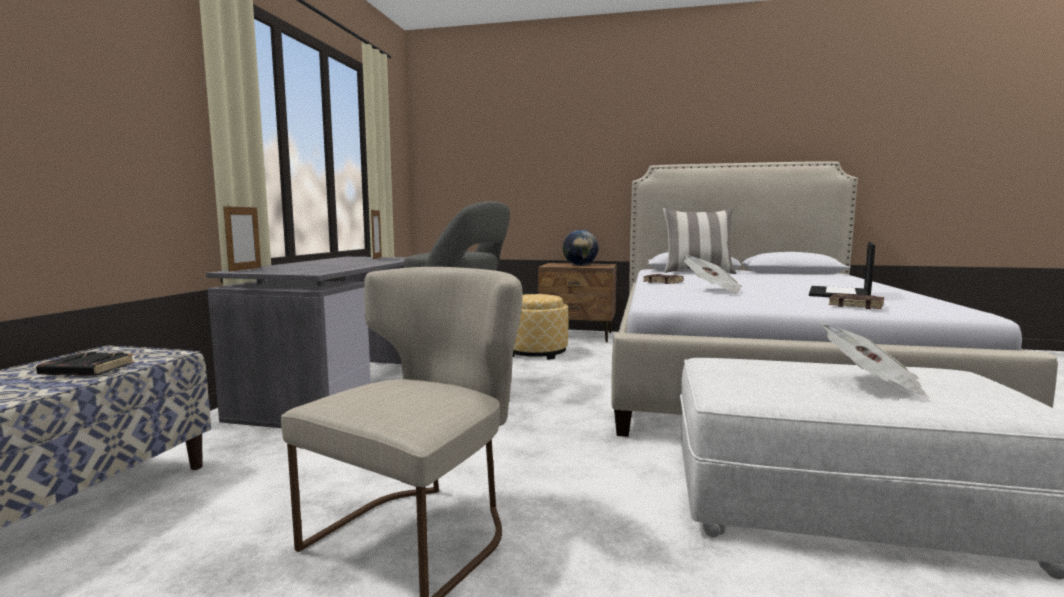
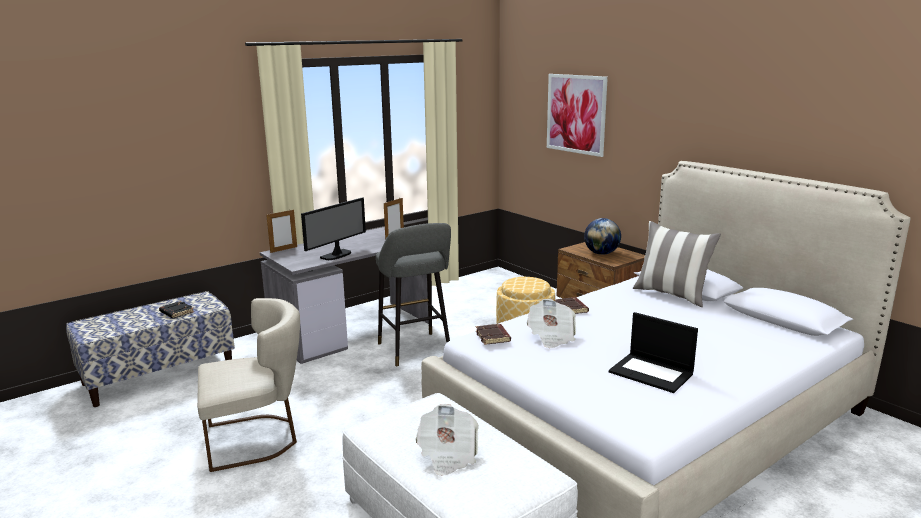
camera: 40 degrees right, 10 degrees up
(347, 266) = (337, 255): none -> monitor
(516, 142) = (576, 114): none -> picture
(839, 293) = (652, 373): laptop -> laptop turned 120 degrees counterclockwise
(857, 305) = (585, 393): brown book -> brown book (493, 337)

